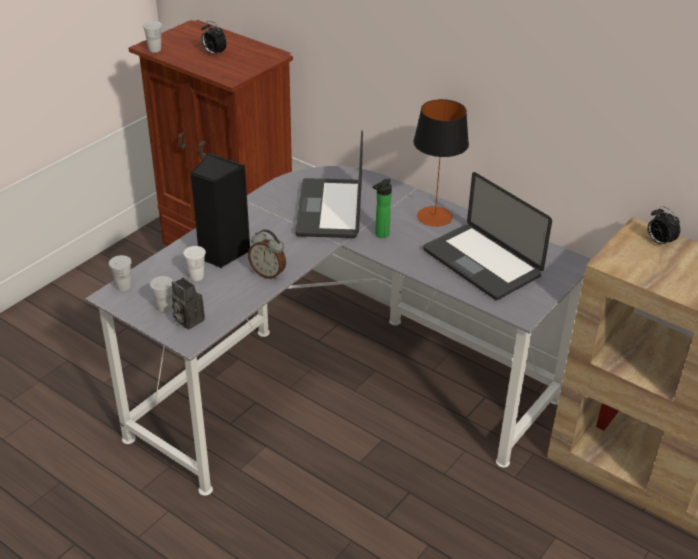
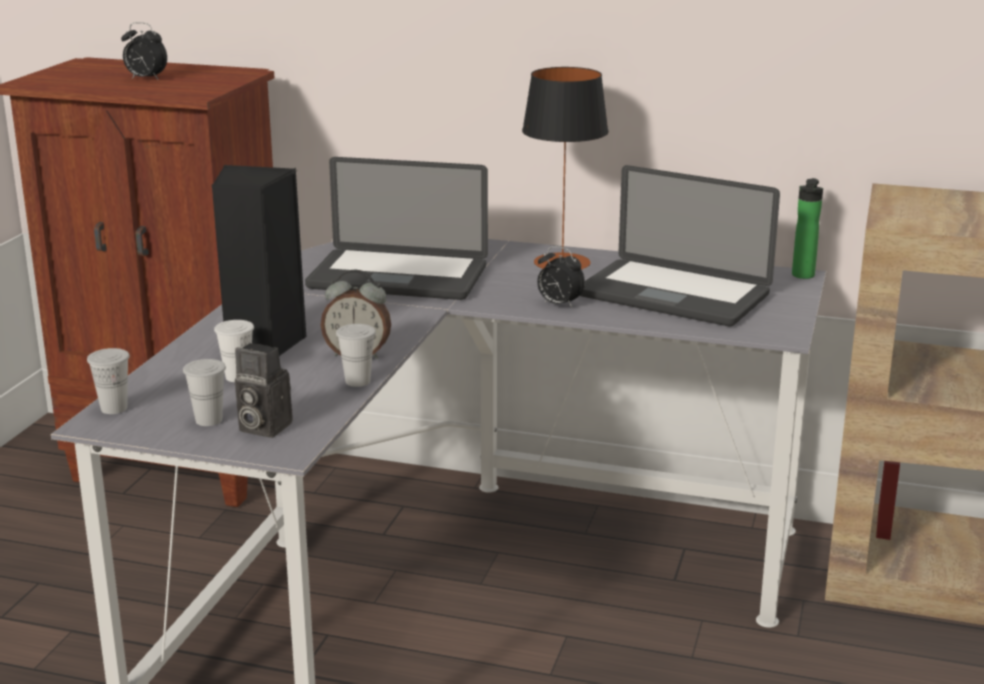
camera: 20 degrees left, 15 degrees down
(155, 49) = (41, 84): white cup -> white cup (357, 381)
(330, 210) = (398, 278): laptop -> laptop turned 60 degrees counterclockwise
(380, 235) = (499, 291): bottle -> bottle (802, 276)
(659, 242) = (934, 198): alarm clock -> alarm clock (558, 304)

